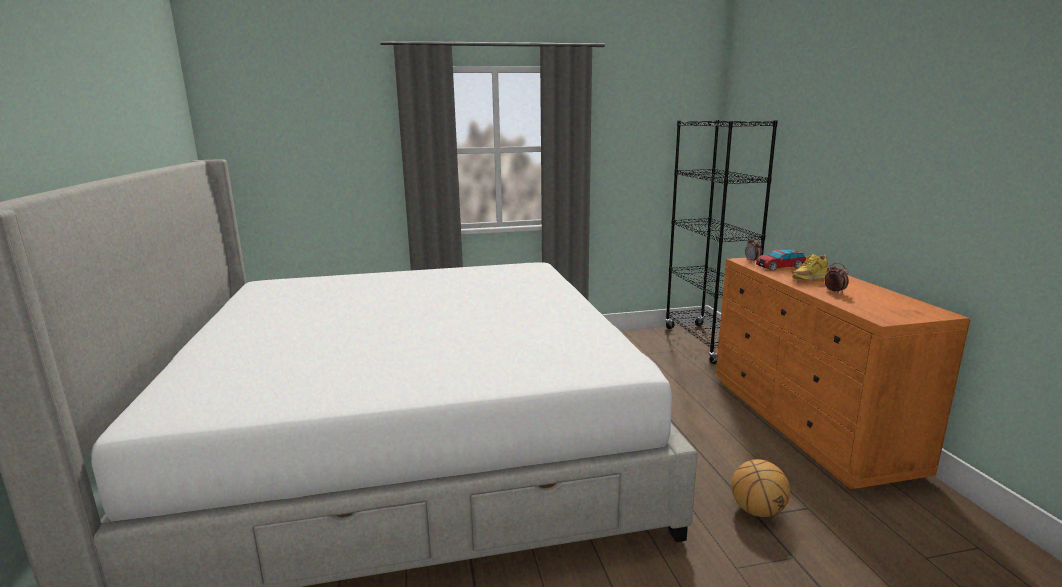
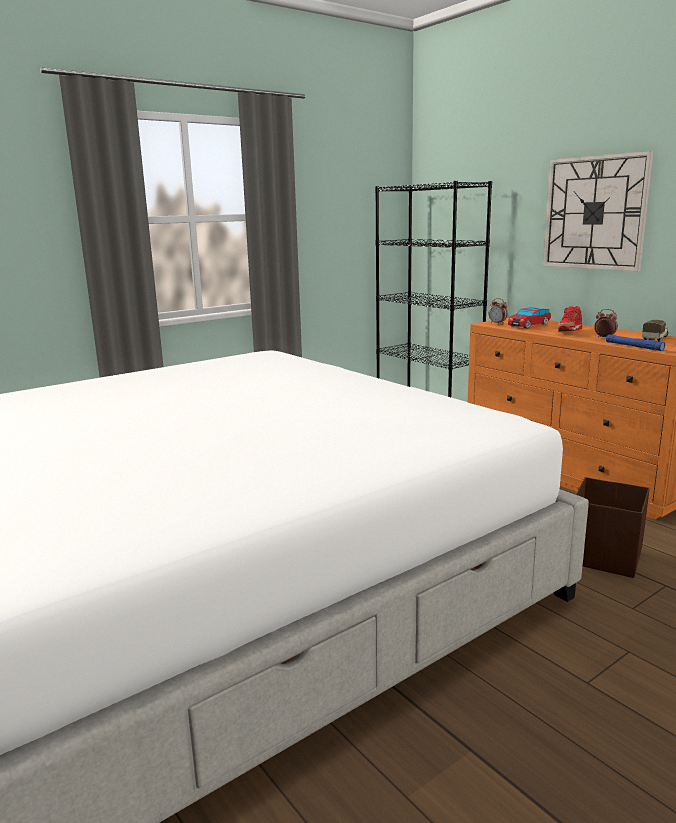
camera: 25 degrees left, 0 degrees up
(757, 511) = (604, 556): basketball -> brown storage box
(808, 280) = (569, 332): yellow shoe -> red shoe
(847, 306) = (634, 346): none -> blue flashlight
(861, 160) = (594, 213): none -> wall clock
(890, 300) = (655, 338): none -> toy truck

